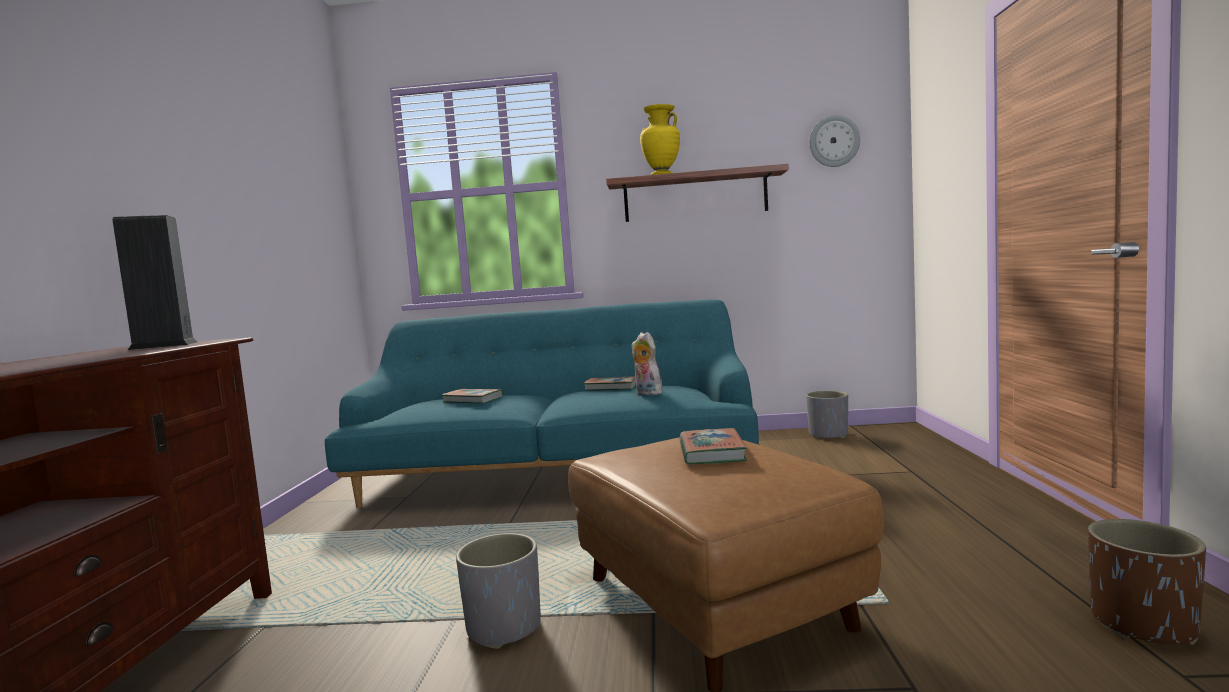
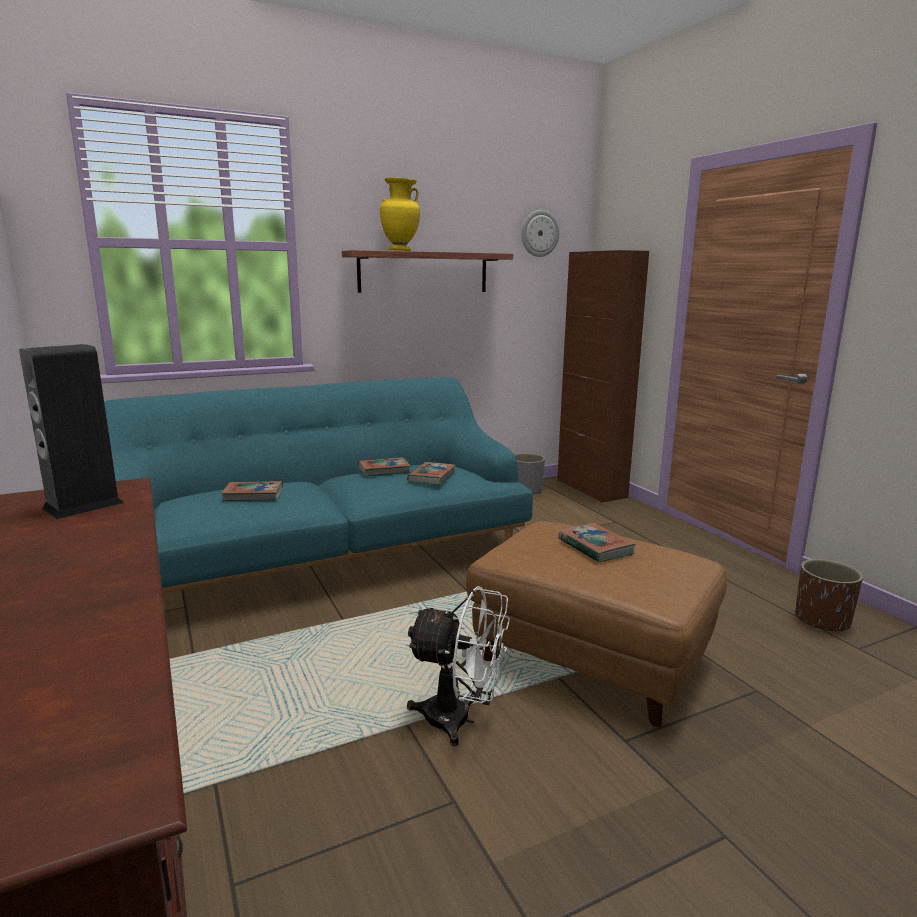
camera: 30 degrees left, 10 degrees up
(504, 628) = (459, 720): grey planter -> white fan
(646, 393) = (432, 477): plush toy -> book
(915, 437) = (591, 489): none -> brown cabinet

